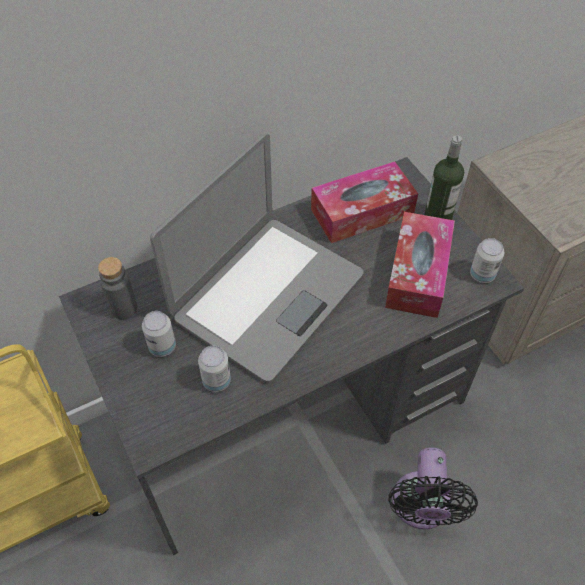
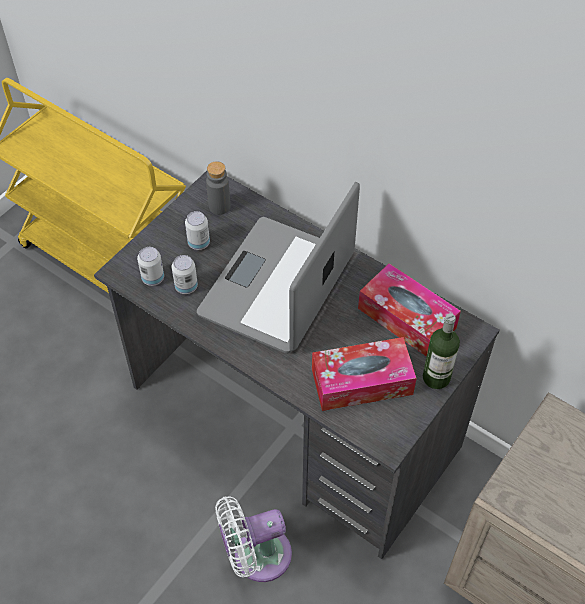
camera: 65 degrees right, 0 degrees up
(267, 296) = (278, 286): laptop -> laptop turned 105 degrees clockwise
(421, 507) = (256, 556): black fan -> white fan
(482, 274) = (389, 432): can -> can (153, 278)

